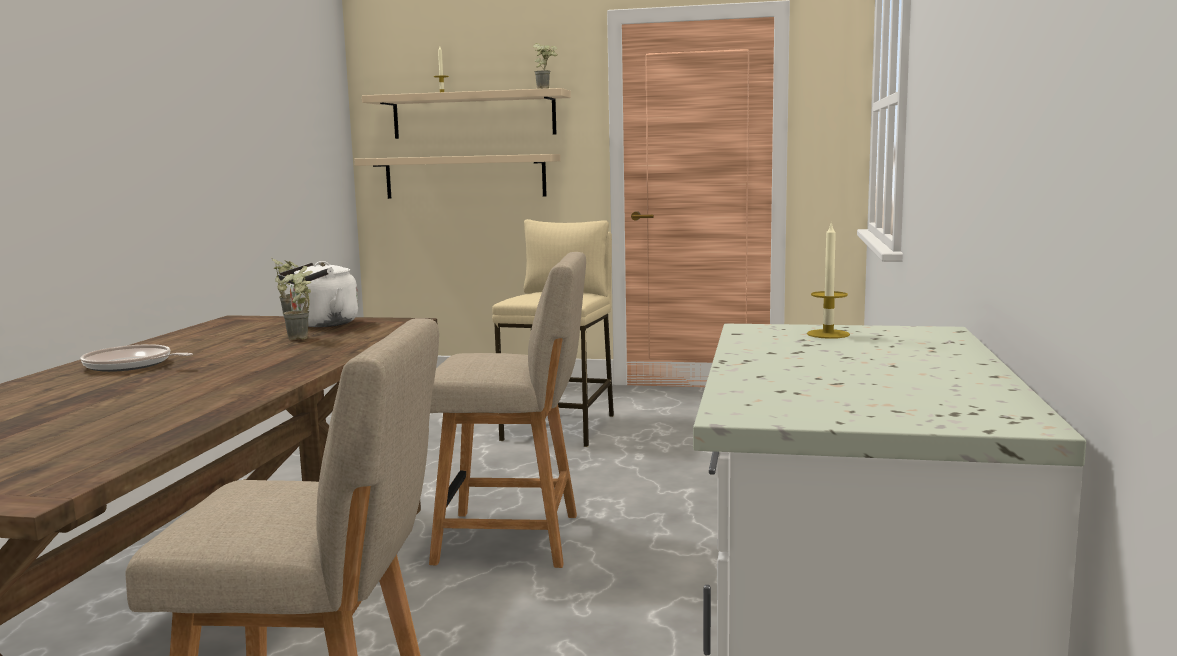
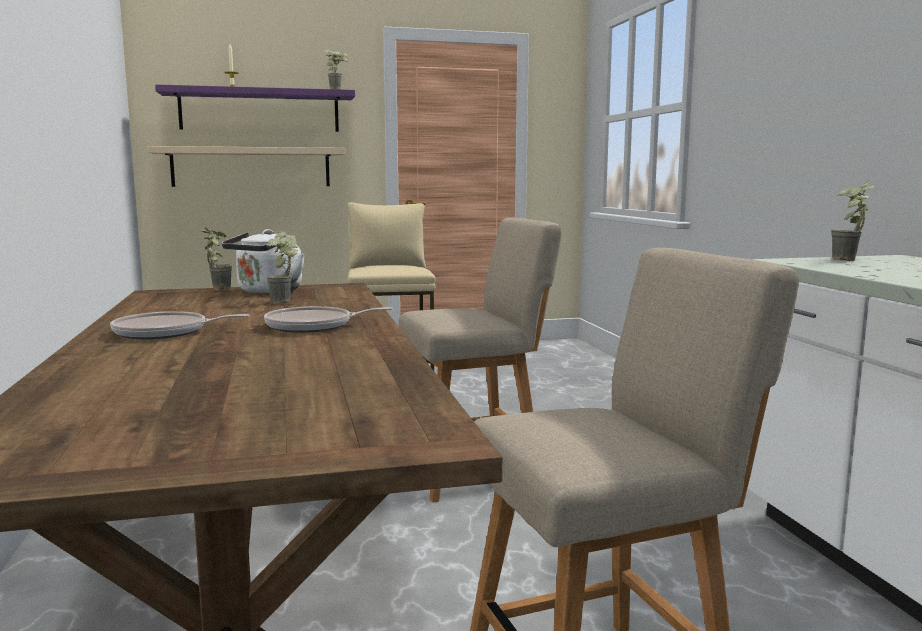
camera: 25 degrees left, 0 degrees up
(252, 369) = (313, 326): none -> frying pan
(473, 115) = (260, 111): beige shelf -> purple shelf
(828, 334) = (848, 261): candle -> potted plant

